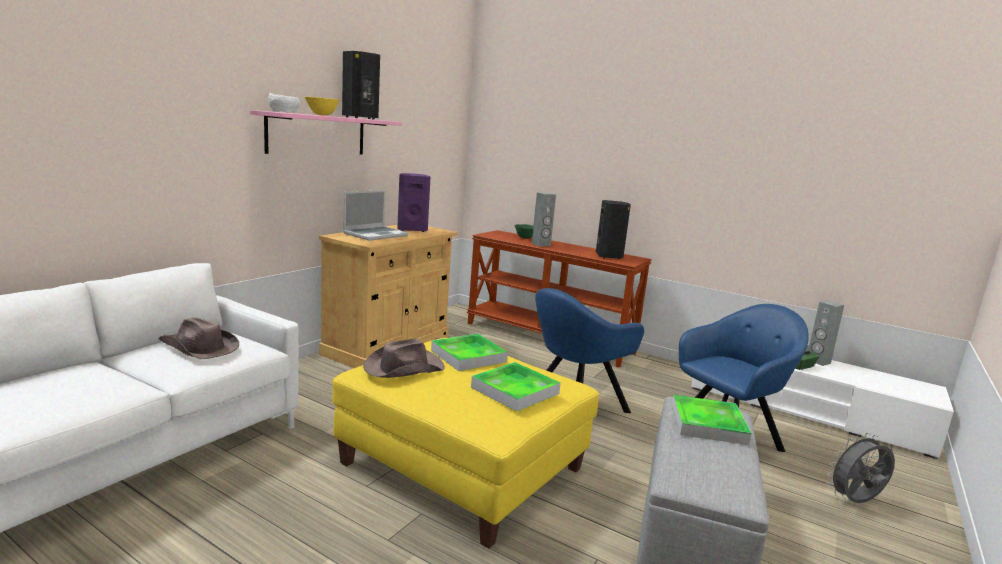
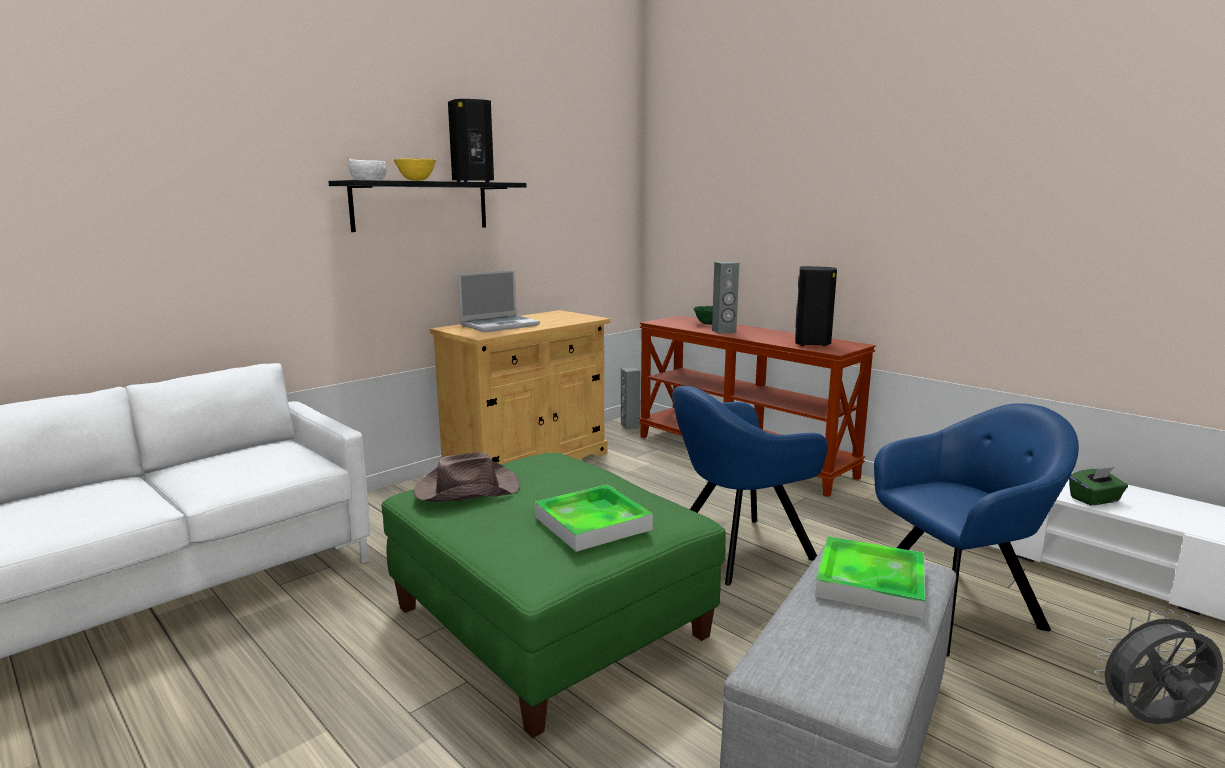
camera: 15 degrees right, 0 degrees up
(199, 347) = (245, 461): brown hat -> none
(317, 134) = (421, 206): pink shelf -> black shelf
(411, 229) = (552, 318): purple speaker -> none
(463, 466) = (550, 621): yellow ottoman -> green ottoman
(468, 356) = (560, 476): tray -> none
(818, 361) = (1131, 493): grey speaker -> grey speaker (630, 426)

